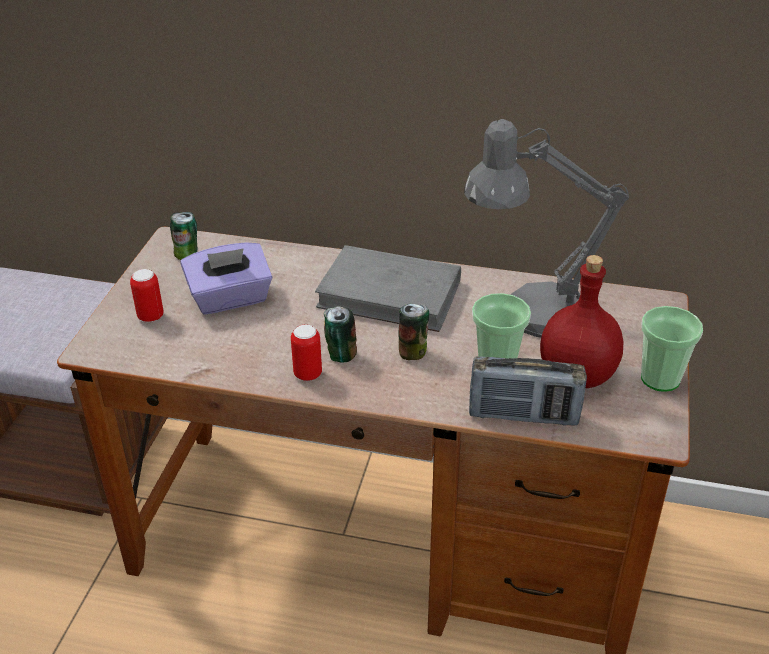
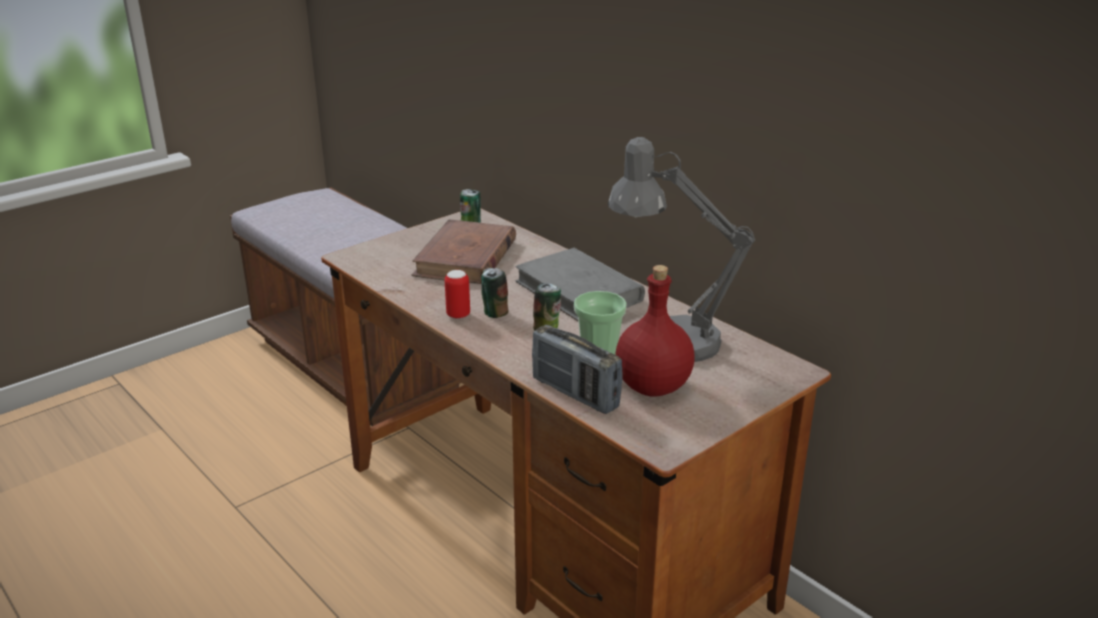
camera: 35 degrees right, 10 degrees down
(150, 316) = (404, 251): can -> none
(230, 299) = (465, 258): purple tissue box -> brown book
(660, 379) = (720, 415): cup -> none

